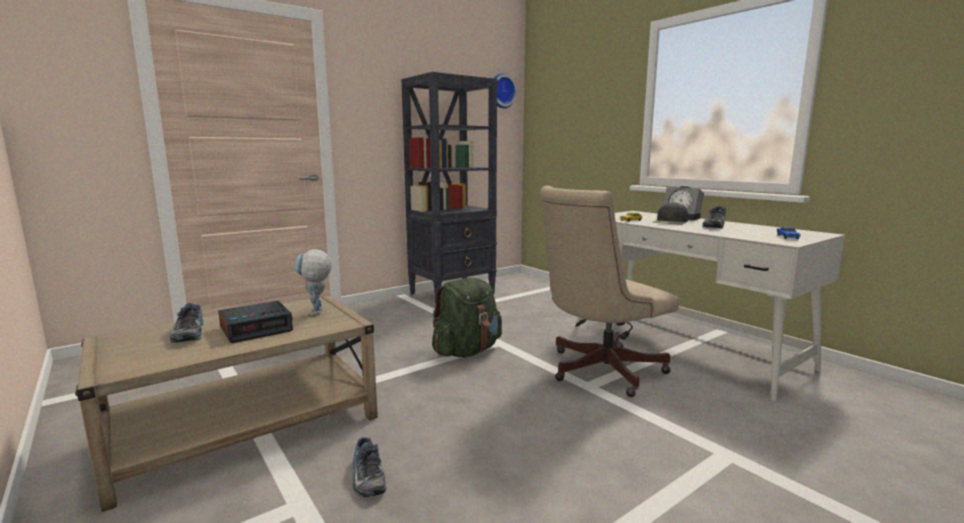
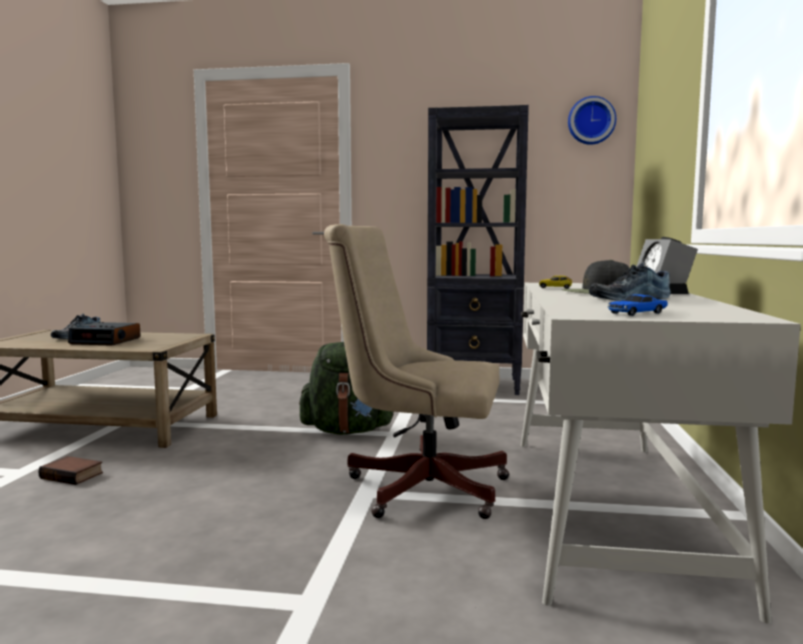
camera: 45 degrees right, 5 degrees down
(317, 314) = (160, 341): toy robot -> none
(366, 477) = (73, 475): shoe -> book

